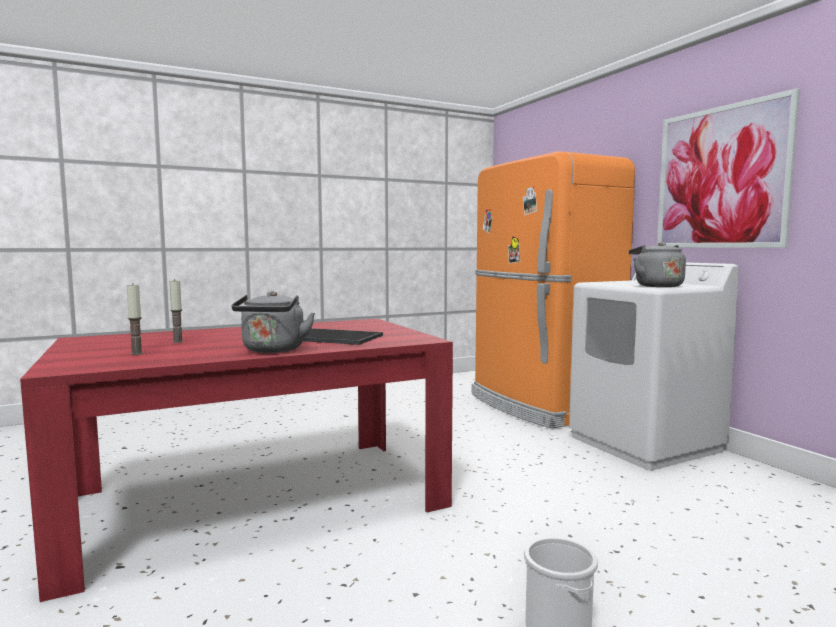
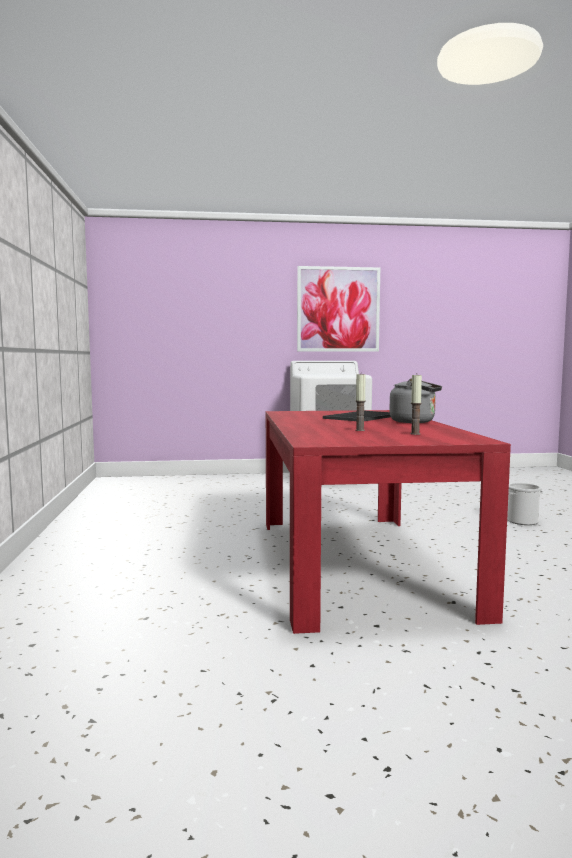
camera: 70 degrees left, 0 degrees up
(541, 405) = (228, 481): orange fridge -> none
(656, 286) = (351, 374): grey kettle -> none

